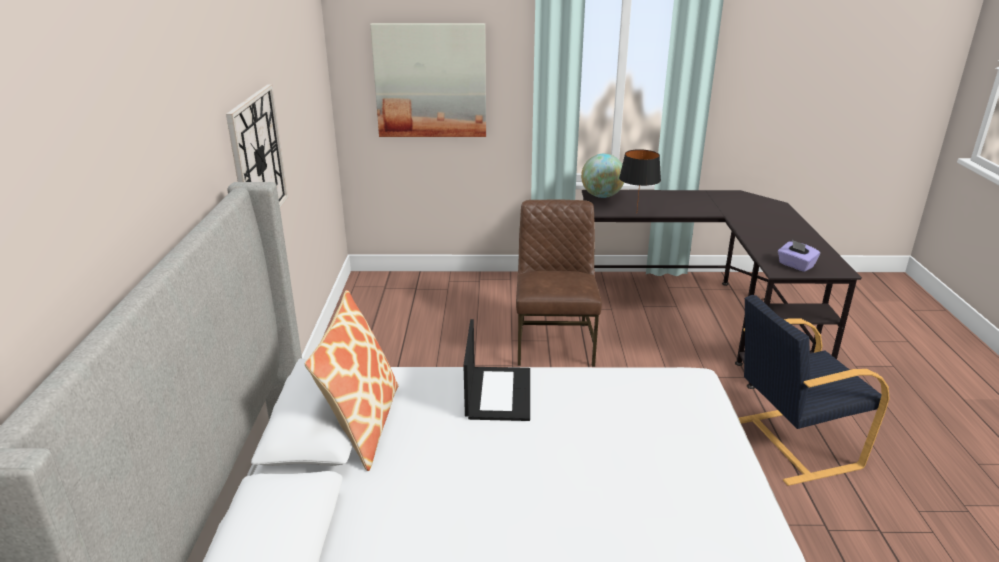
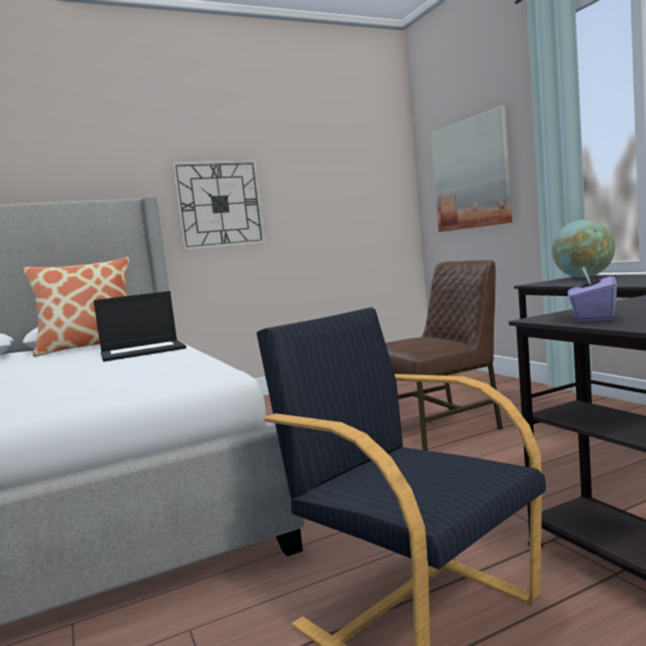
camera: 65 degrees right, 20 degrees down
(636, 213) = (568, 285): black table lamp -> none

